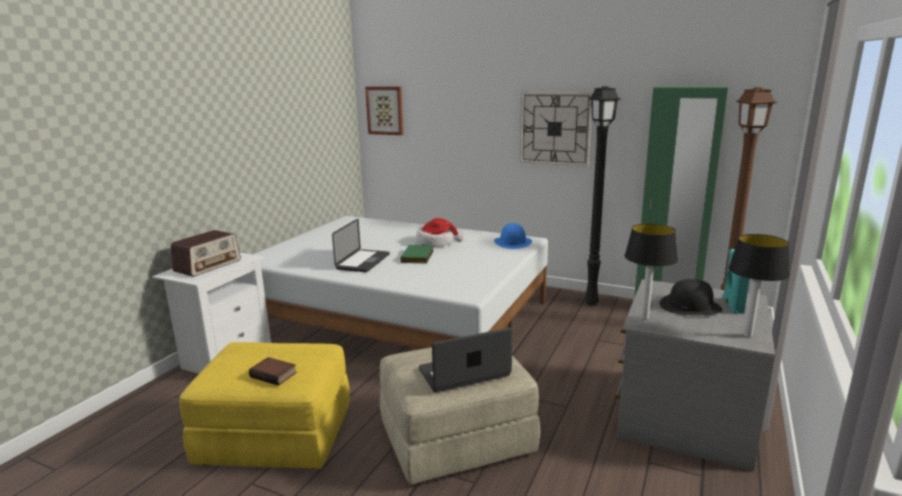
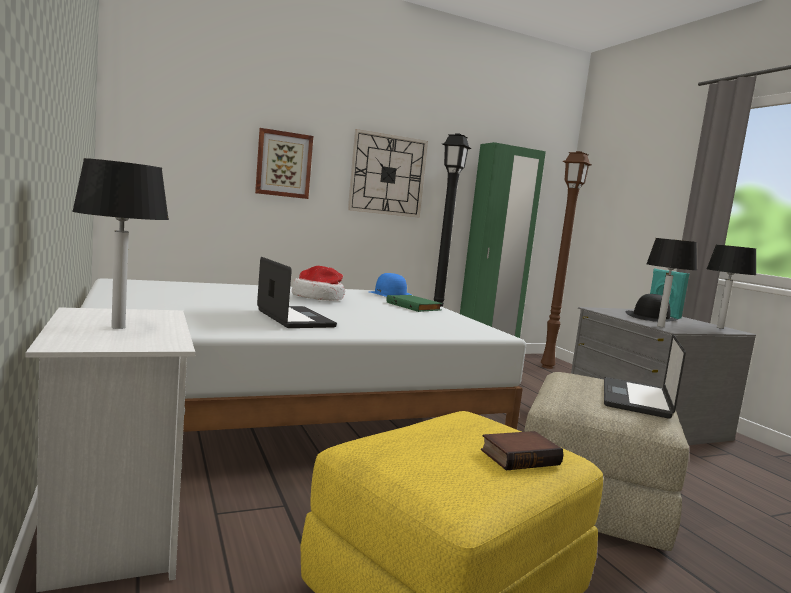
camera: 50 degrees left, 10 degrees down
(208, 265) = (117, 327): radio -> table lamp
(385, 110) = (154, 124): picture -> picture (283, 164)
(418, 257) = (343, 310): green book -> green book (414, 306)

